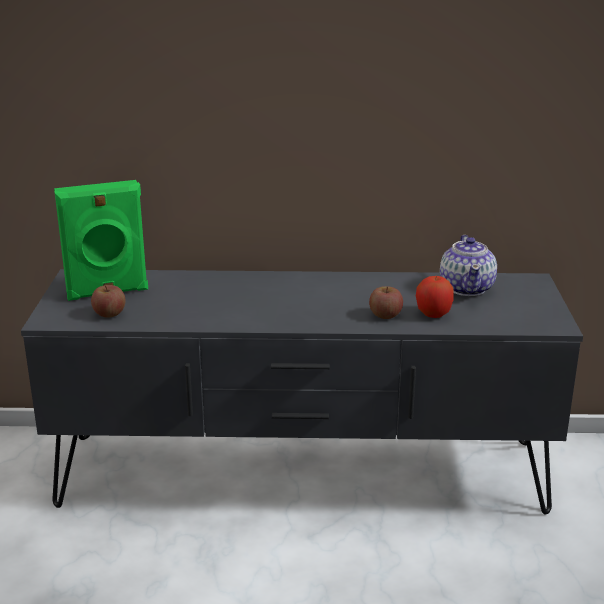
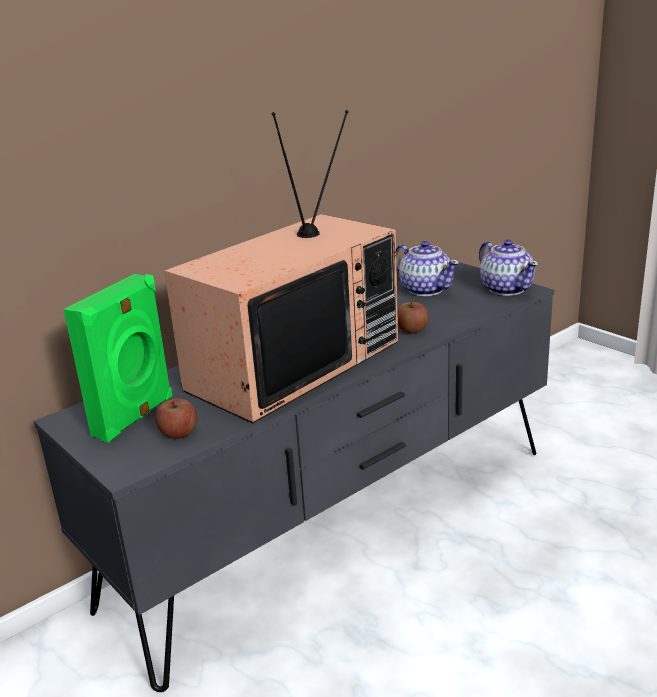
camera: 40 degrees left, 0 degrees up
(256, 301) = (294, 363): none -> television
(433, 314) = (441, 315): apple -> none
(538, 316) = (506, 289): none -> teapot

